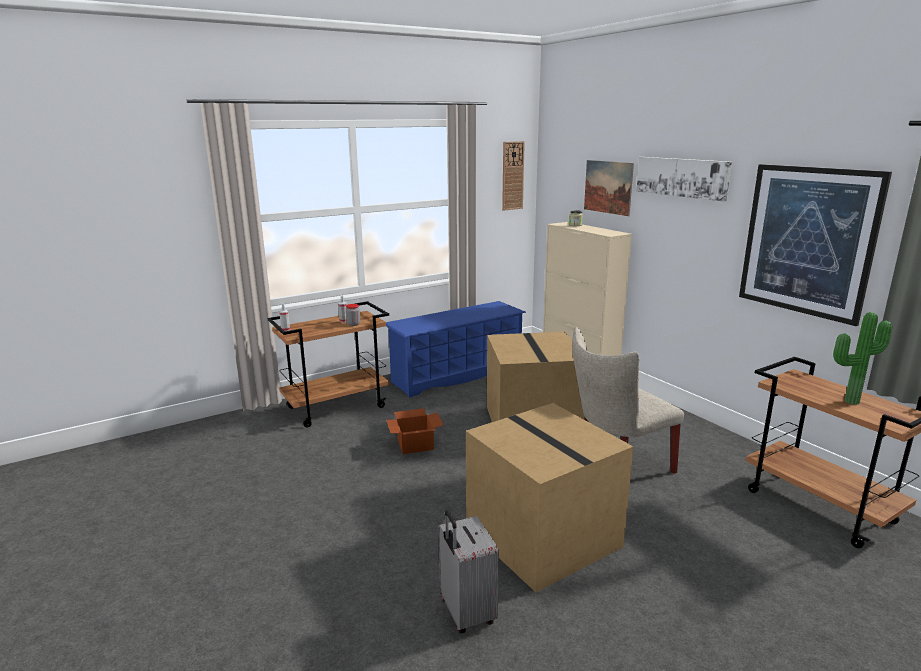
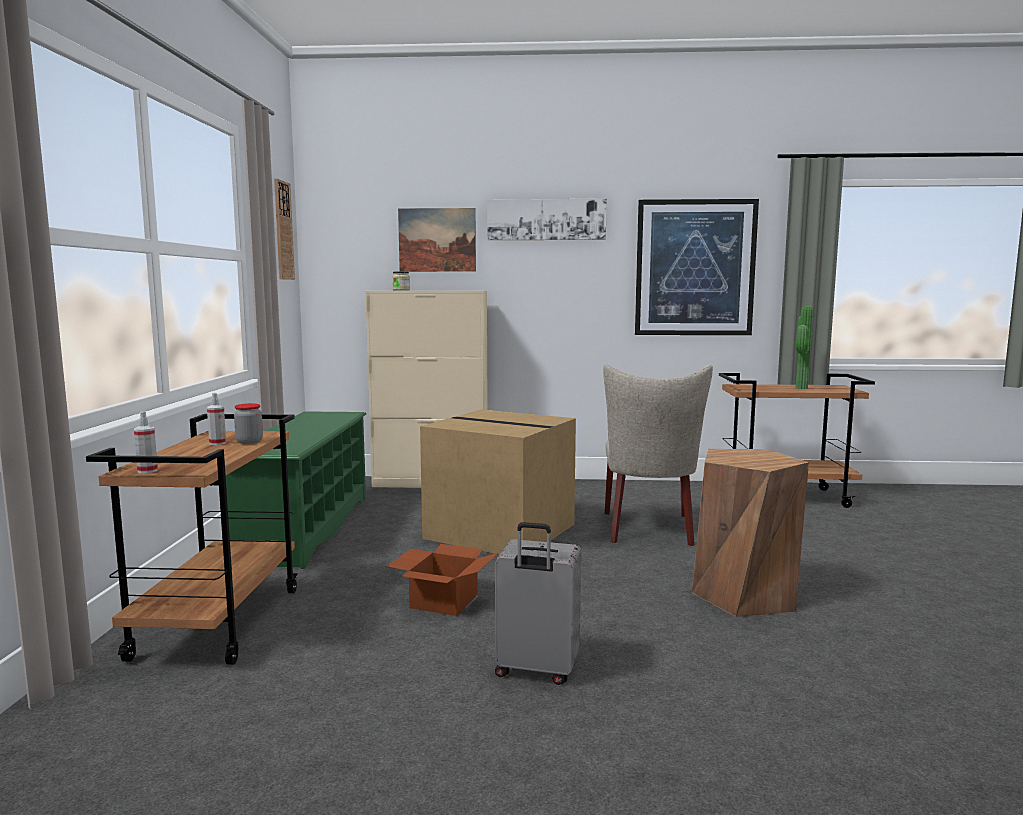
camera: 55 degrees left, 10 degrees down
(456, 375) = (306, 528): blue shoe rack -> green shoe rack
(466, 613) = (864, 679): grey suitcase -> grey suitcase (536, 670)
(545, 537) = (744, 596): cardboard box -> brown stool

